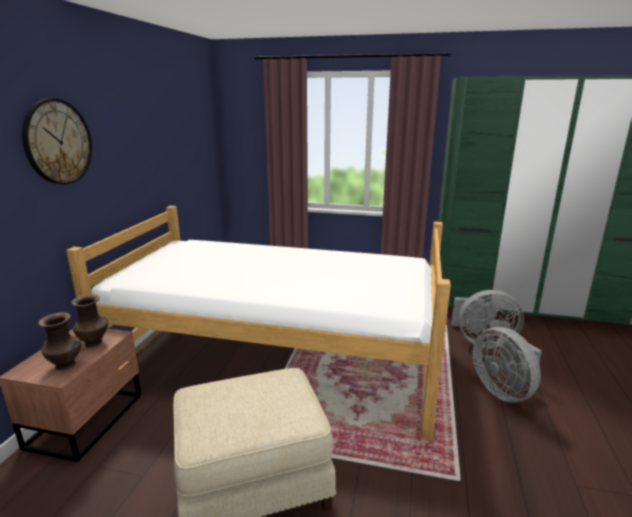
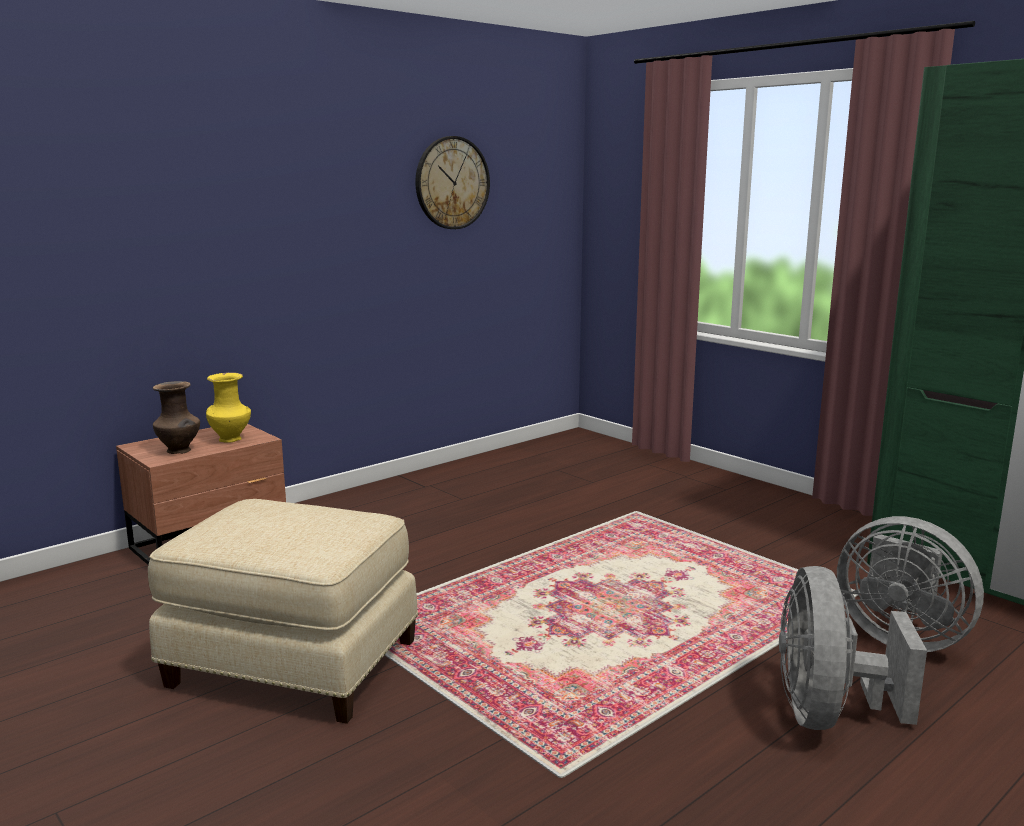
camera: 35 degrees right, 5 degrees down
(58, 142) = (250, 175): wall clock -> wall clock (452, 183)
(94, 342) = (231, 439): brown vase -> yellow vase
(277, 358) = (495, 552): bed -> none

